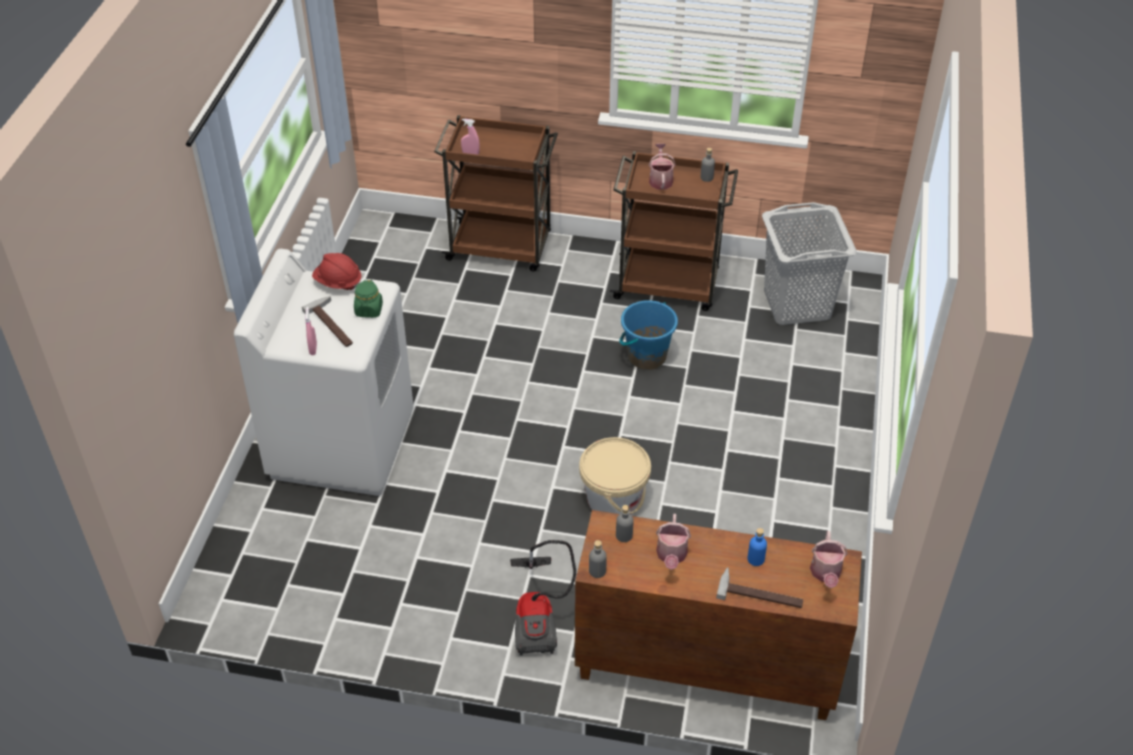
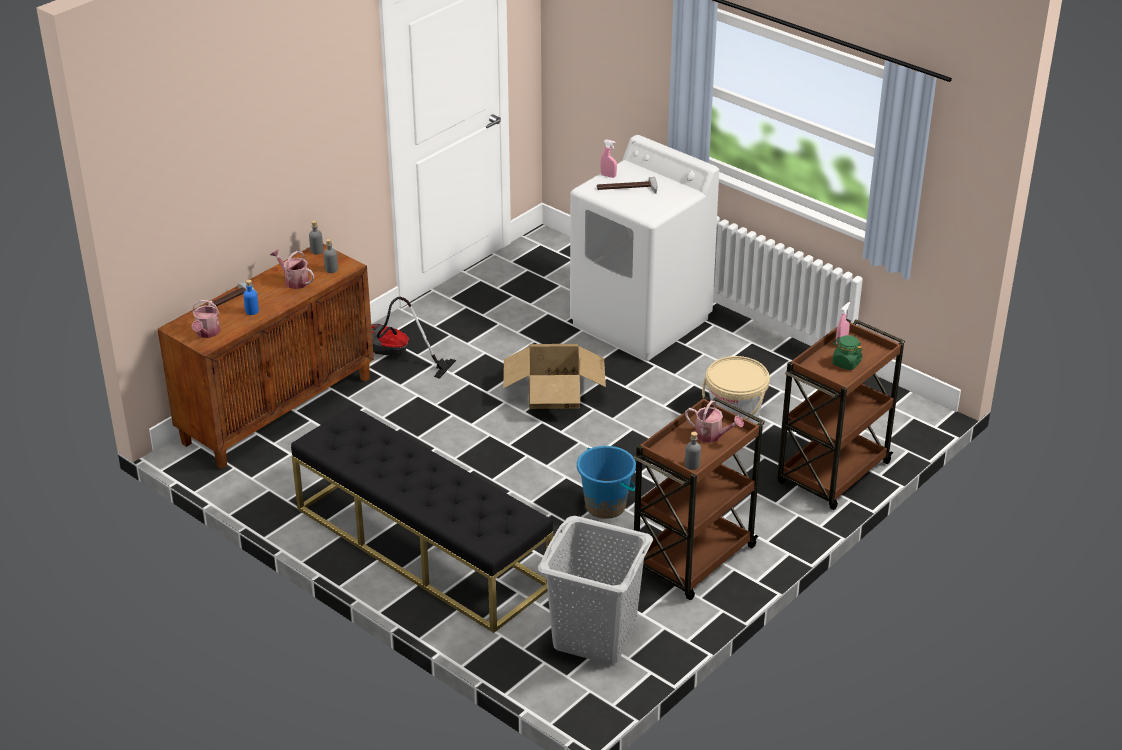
camera: 120 degrees right, 10 degrees down
(338, 282) = (674, 201): red hard hat -> none
(369, 310) = (629, 205): green jar -> green jar (846, 363)
(511, 457) = (554, 393): none -> cardboard box
(614, 498) = (464, 427): beige bucket -> beige bucket (735, 413)
(796, 446) = (421, 547): none -> black bench
(825, 574) = (207, 333): watering can -> watering can turned 120 degrees counterclockwise

